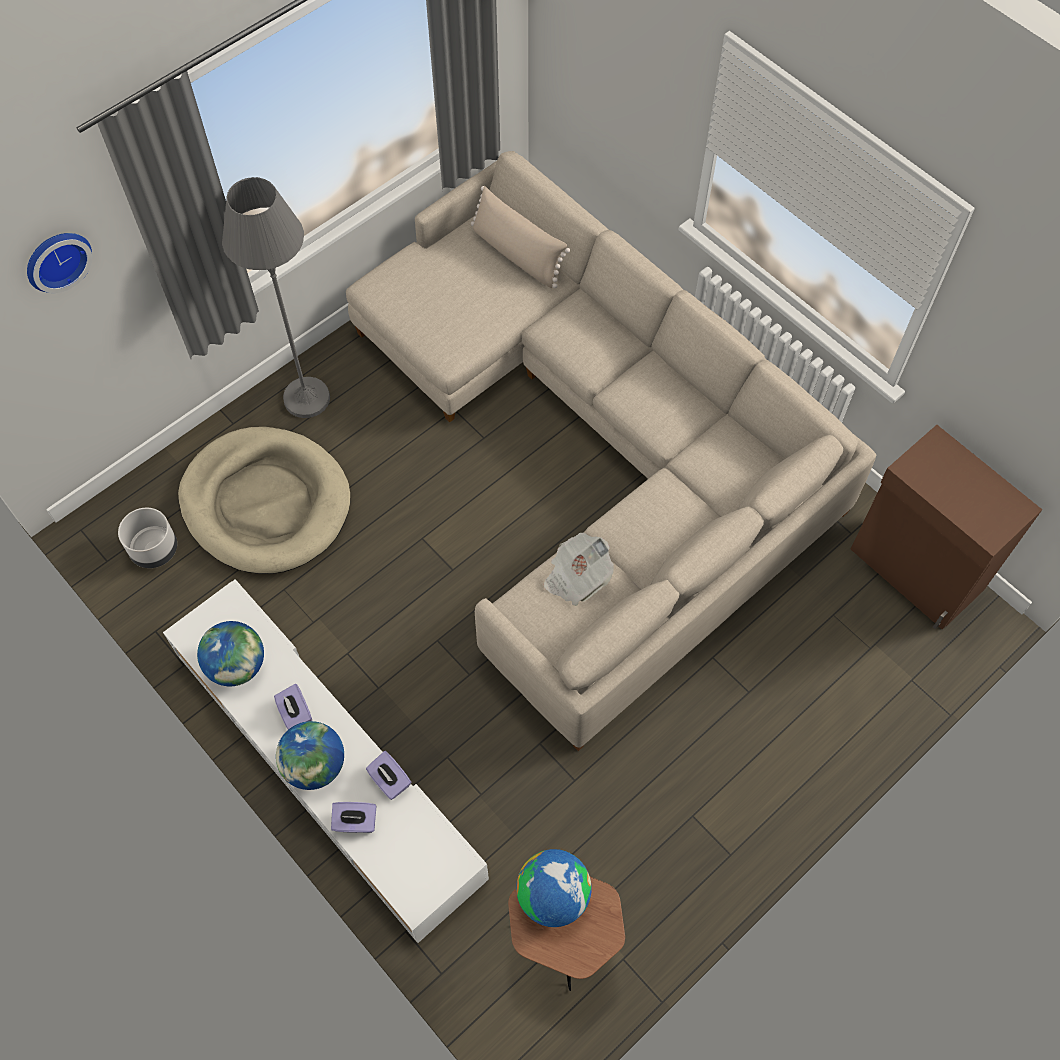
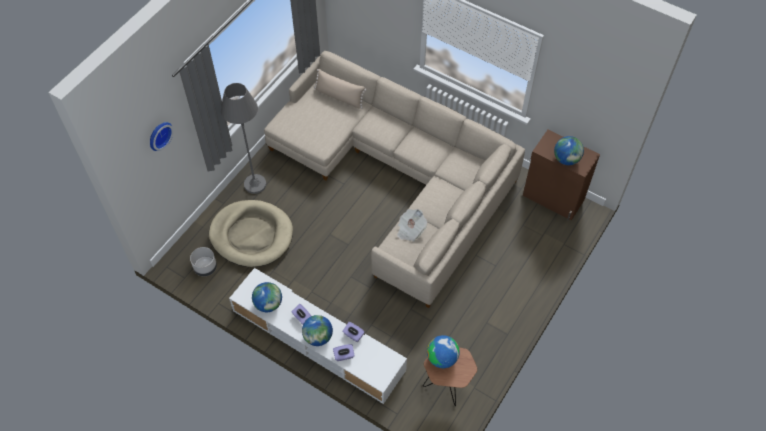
camera: 15 degrees left, 5 degrees down
(960, 504) = (566, 159): none -> globe

